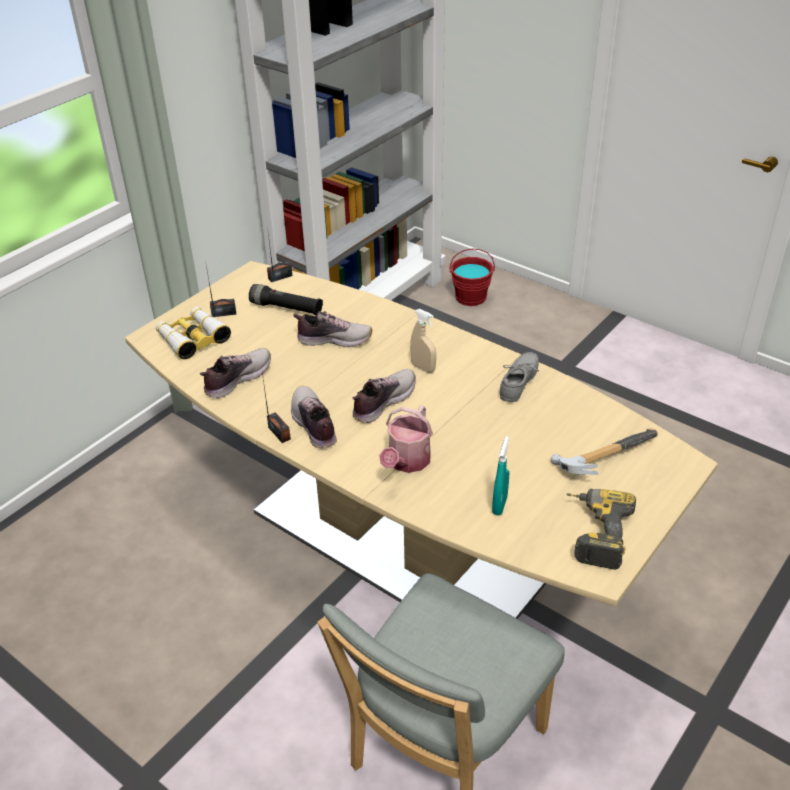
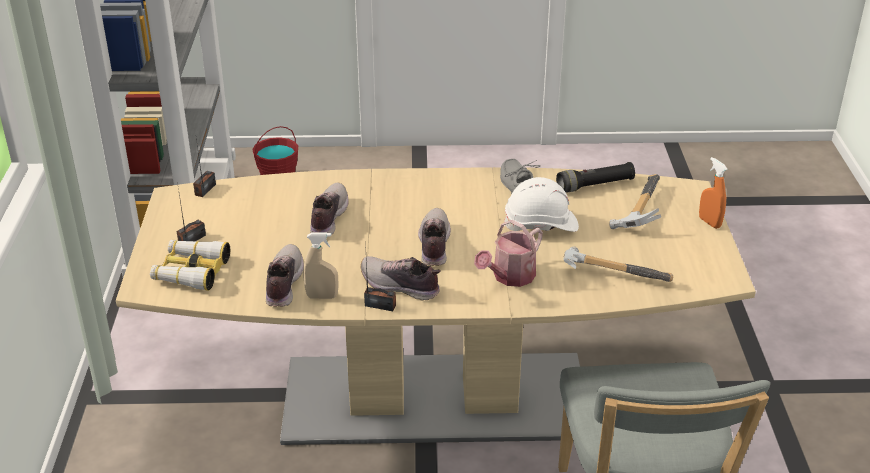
camera: 40 degrees left, 5 degrees down
(286, 308) = (248, 212): black flashlight -> black flashlight (595, 185)
(334, 339) = (327, 218): shoe -> shoe turned 45 degrees counterclockwise
(406, 462) = (510, 277): watering can -> watering can turned 60 degrees clockwise
(423, 368) = (431, 207): beige spray bottle -> beige spray bottle (322, 296)
(495, 427) = (541, 224): none -> white hard hat
(499, 505) = (612, 272): turquoise spray bottle -> hammer
(593, 533) = (692, 259): power drill -> none
(660, 505) = (709, 222): none -> orange spray bottle

